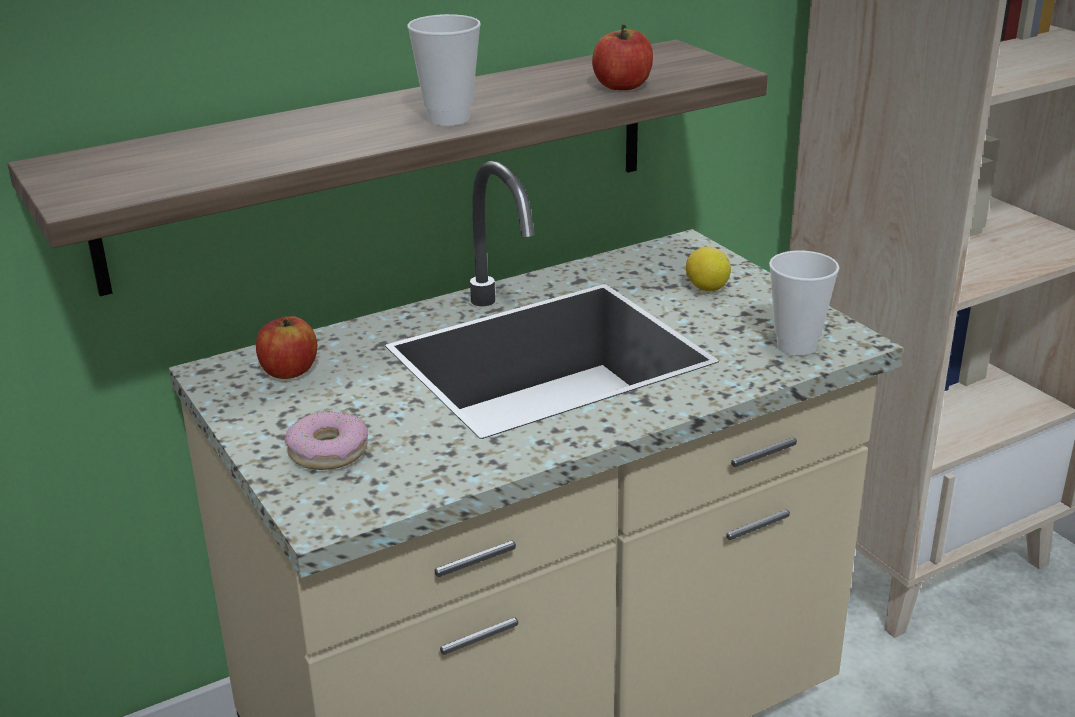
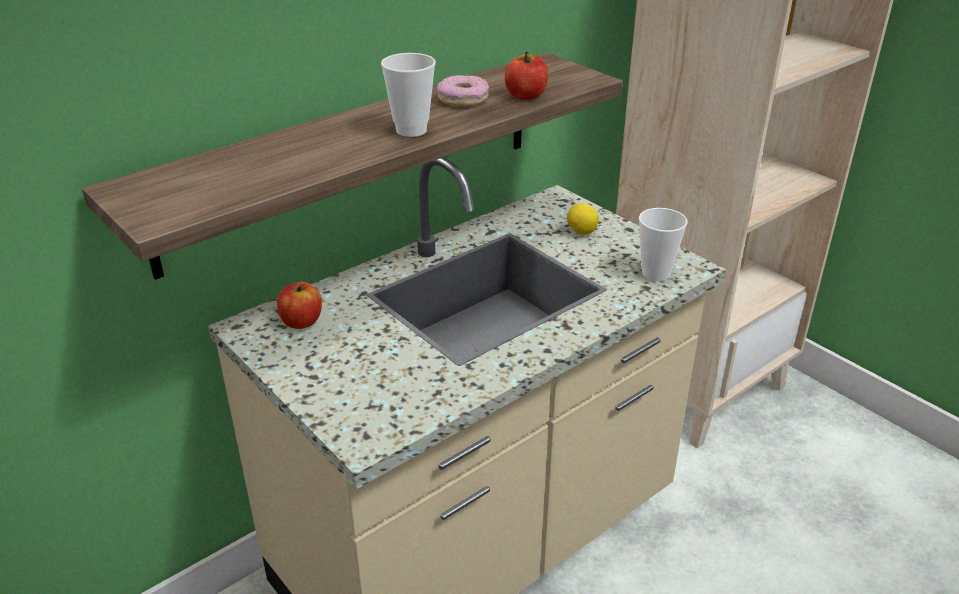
camera: 10 degrees left, 5 degrees up
(328, 451) = (351, 386): donut -> donut (463, 99)

